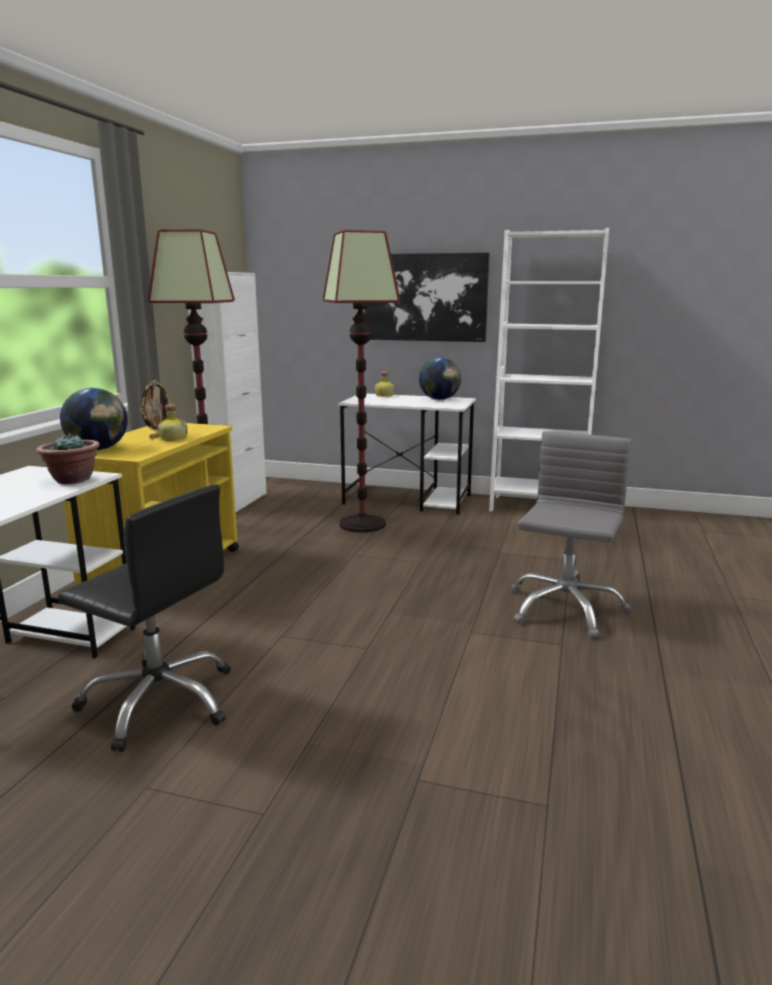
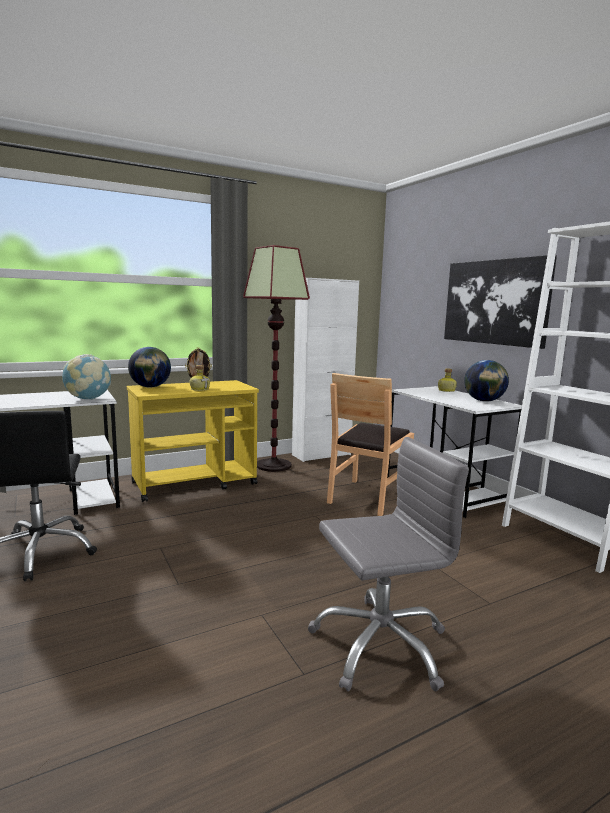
camera: 45 degrees right, 5 degrees down
(72, 480) = (88, 399): potted plant -> globe
(362, 524) = (368, 497): floor lamp -> brown chair

